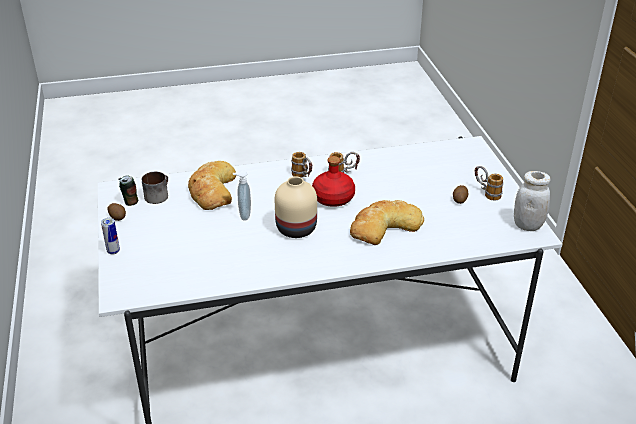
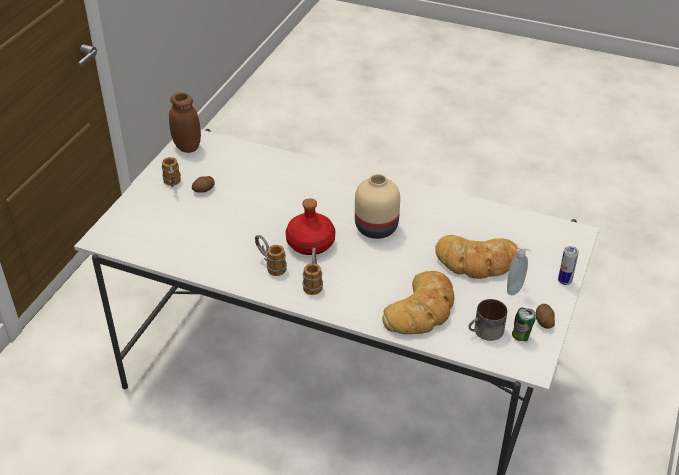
camera: 145 degrees left, 5 degrees up
(243, 215) = (412, 264): soap dispenser -> soap dispenser (516, 290)
(384, 226) = (299, 196): bread -> bread (478, 262)
(527, 225) = (187, 147): white jar -> brown jar

